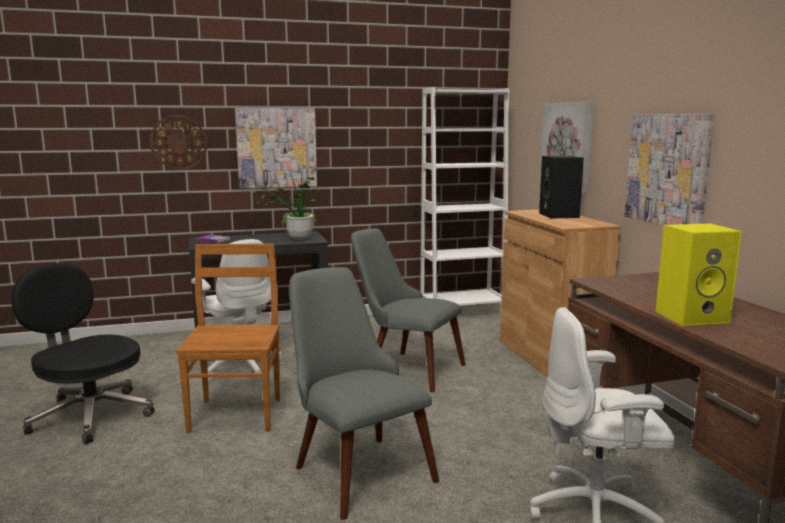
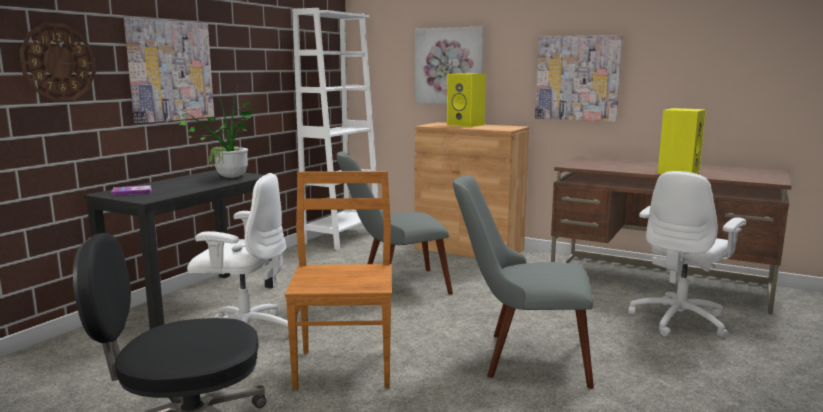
camera: 45 degrees left, 0 degrees up
(236, 414) = (344, 367): brown chair -> brown chair turned 45 degrees clockwise
(560, 215) = (466, 125): black speaker -> yellow speaker

